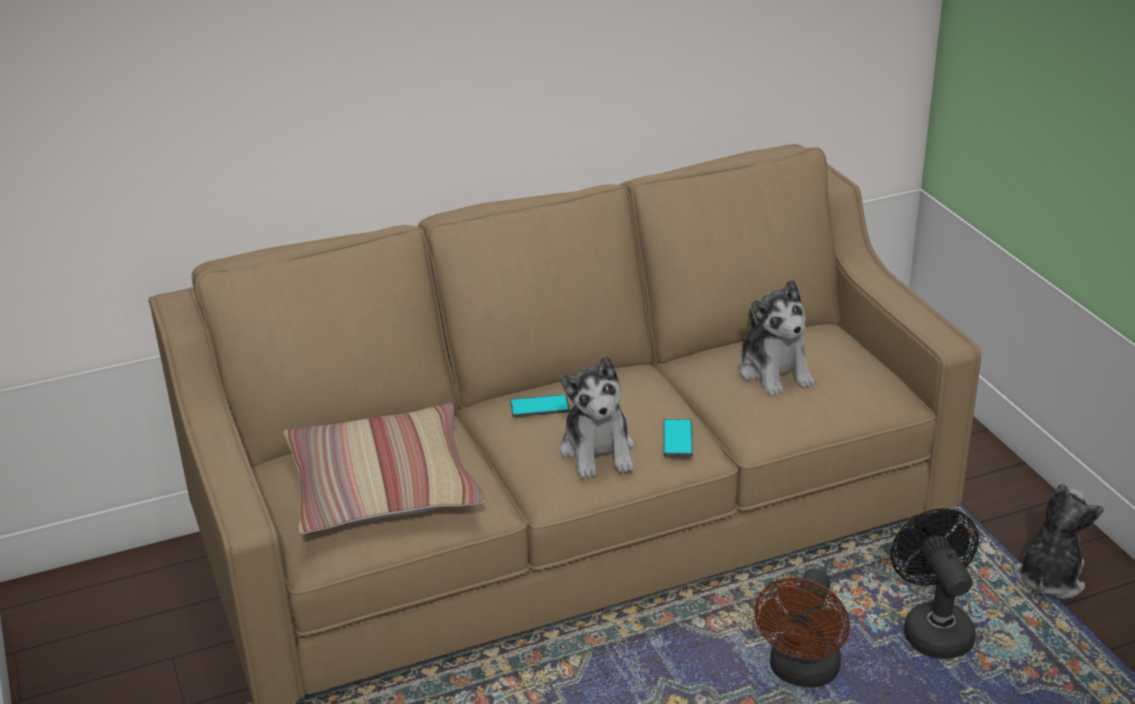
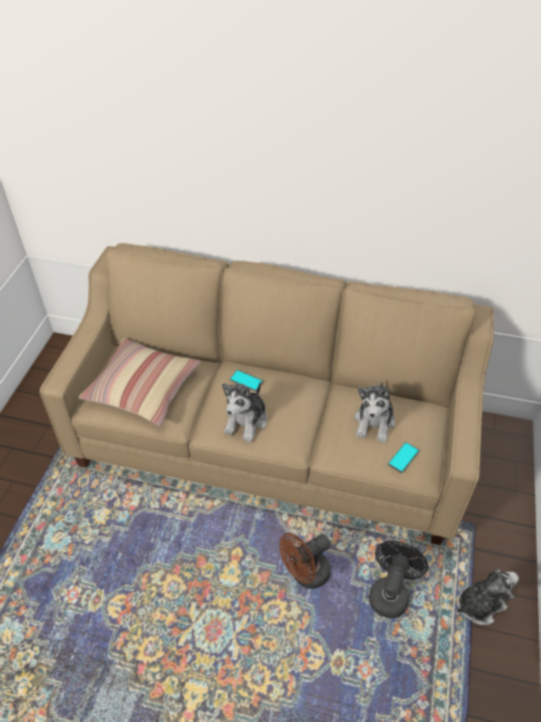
camera: 35 degrees right, 15 degrees up
(678, 438) = (287, 436): phone -> phone (403, 458)

